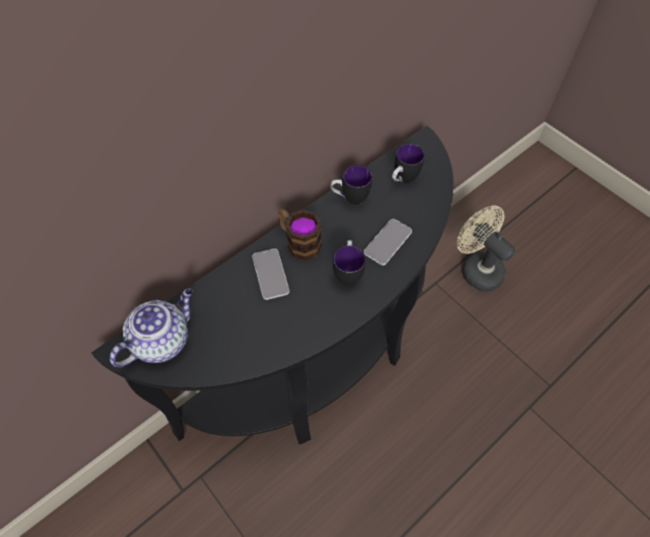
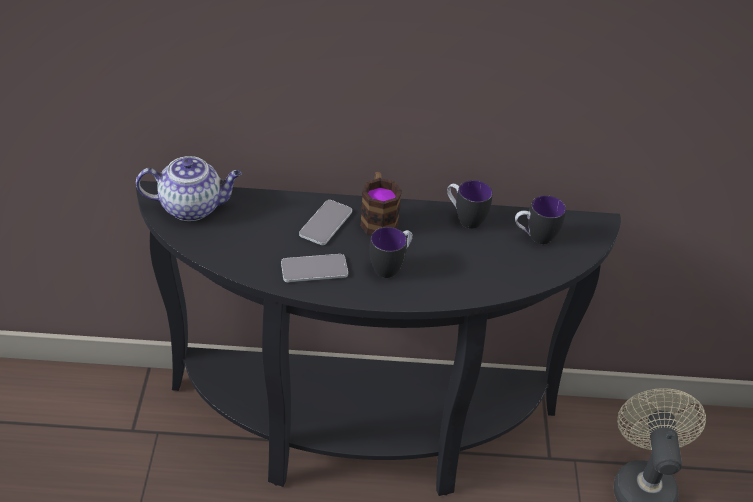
camera: 40 degrees right, 15 degrees down
(387, 242) = (456, 270): phone -> phone (314, 269)

